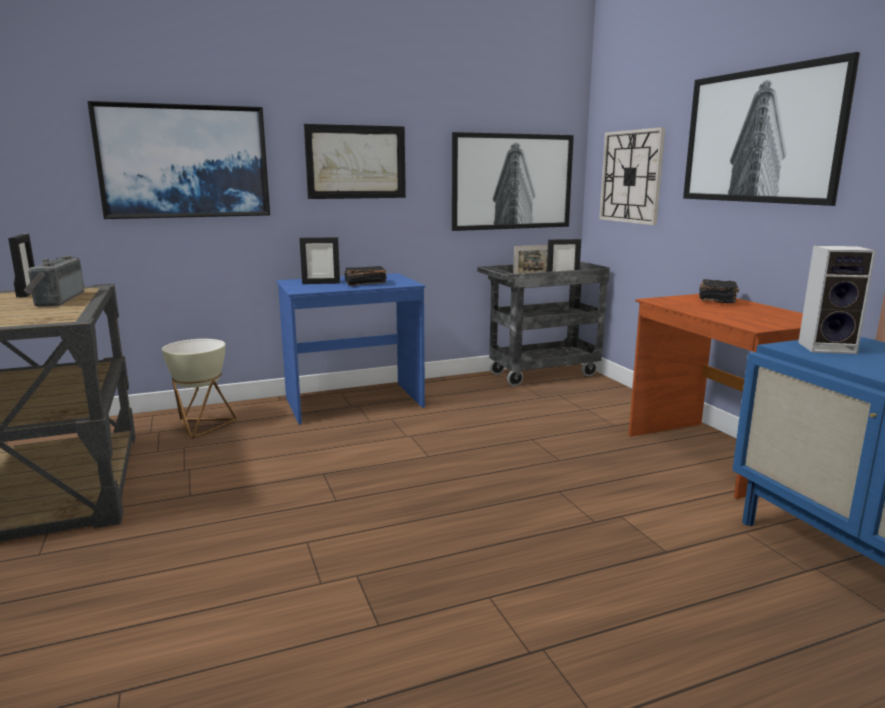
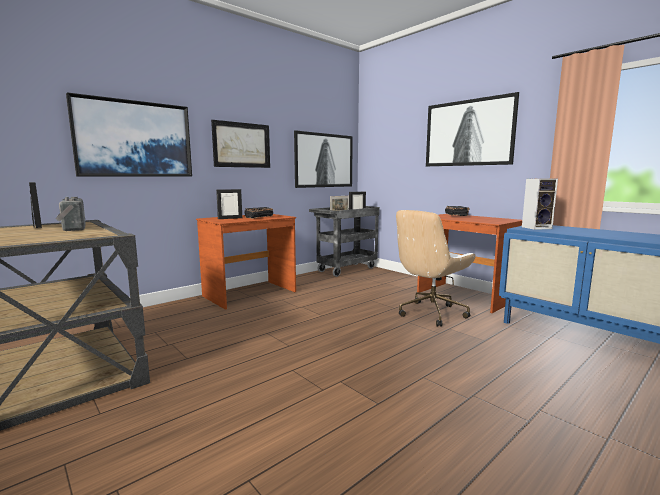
camera: 20 degrees left, 5 degrees down
(203, 426) = (157, 318): planter -> none
(354, 403) = (250, 294): blue desk -> brown desk
(613, 482) = (430, 314): none -> white office chair
(631, 176) = (389, 157): wall clock -> none

